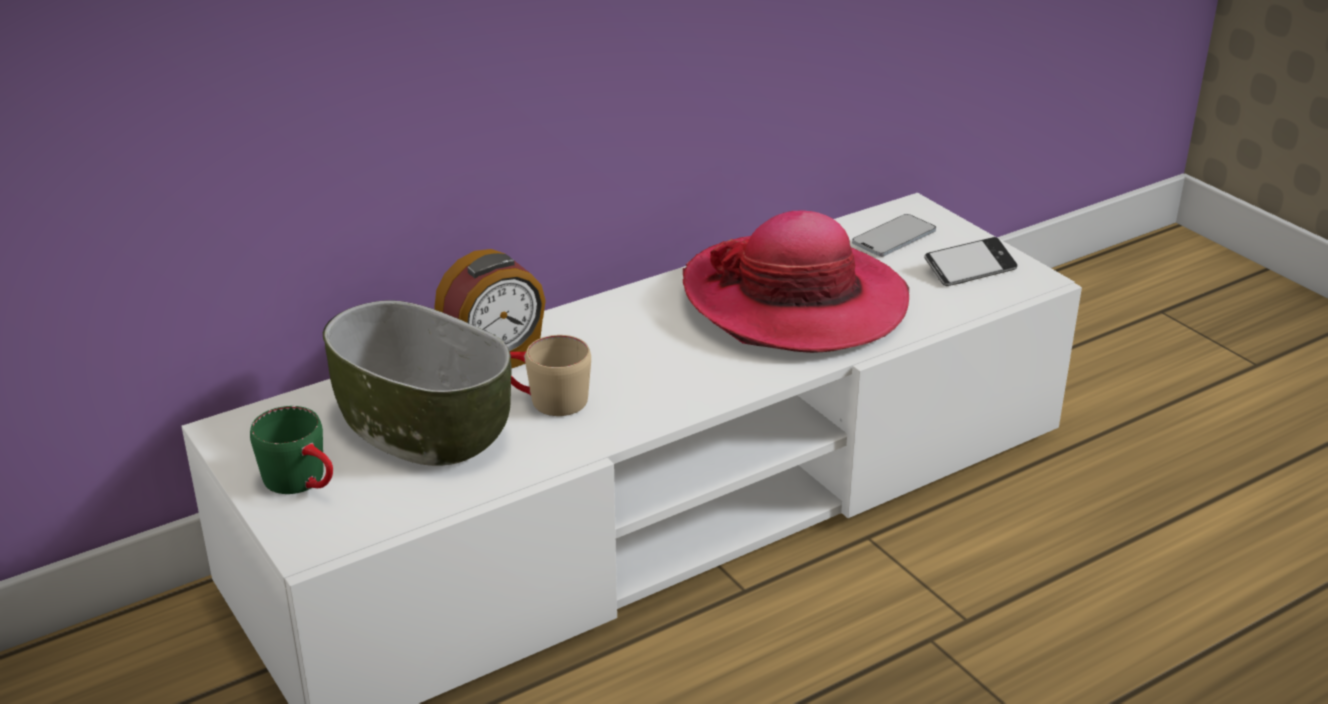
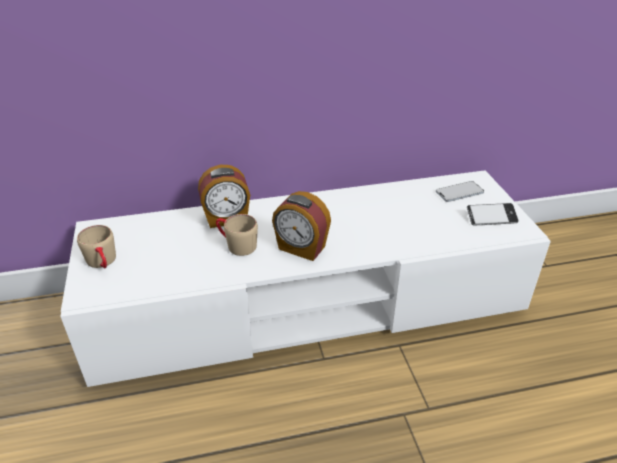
camera: 20 degrees right, 5 degrees up
(304, 482) = (103, 263): green mug -> beige mug
(424, 426) = (174, 246): bowl -> none
(671, 381) = (301, 248): none -> alarm clock
(795, 301) = (388, 217): hat -> none

